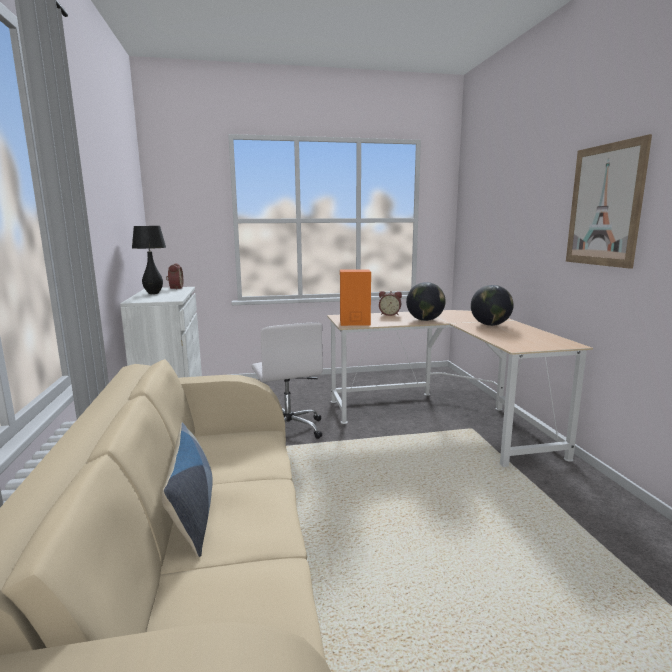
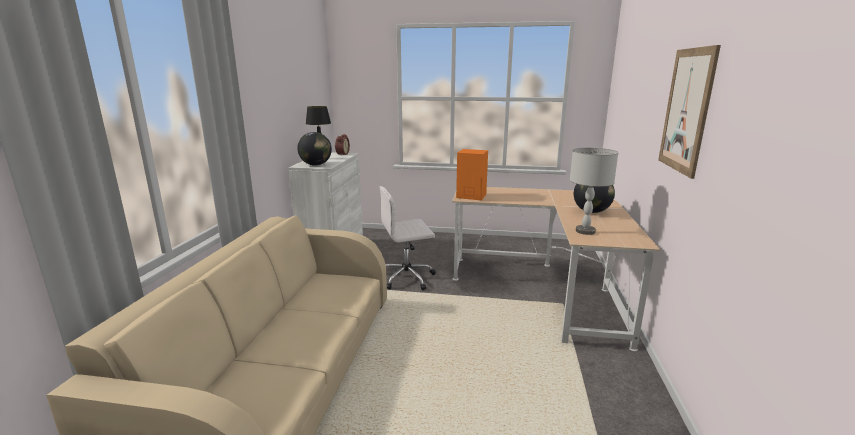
camera: 20 degrees right, 5 degrees up
(192, 512) = (278, 326): pillow -> none
(288, 429) = (407, 277): white office chair -> white office chair turned 75 degrees clockwise
(390, 314) = (512, 190): alarm clock -> none
(425, 320) = (536, 200): globe -> globe (316, 165)
(509, 341) = (585, 231): none -> grey table lamp

